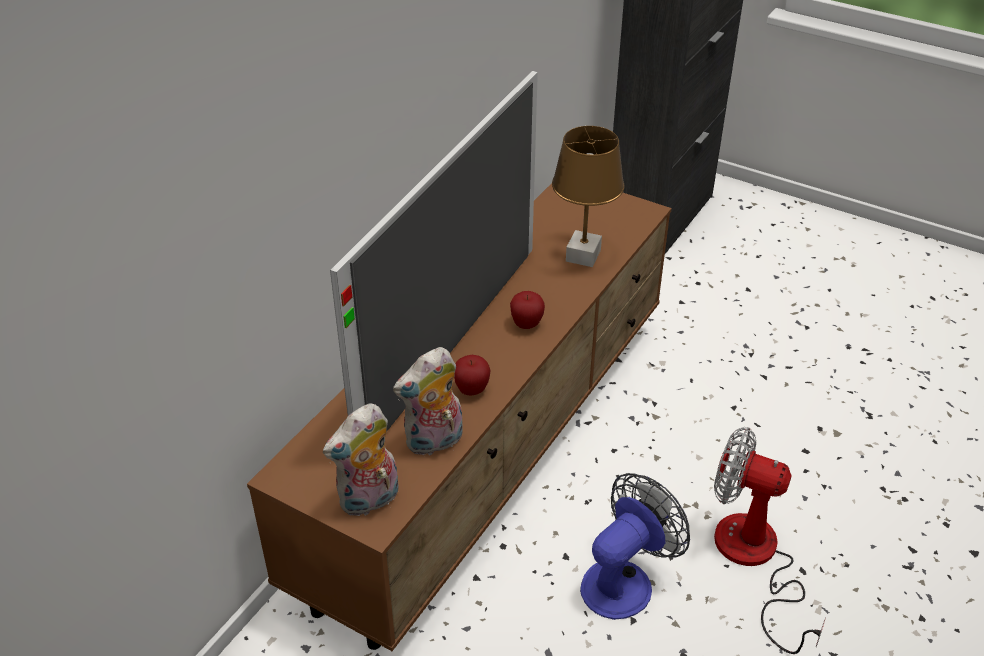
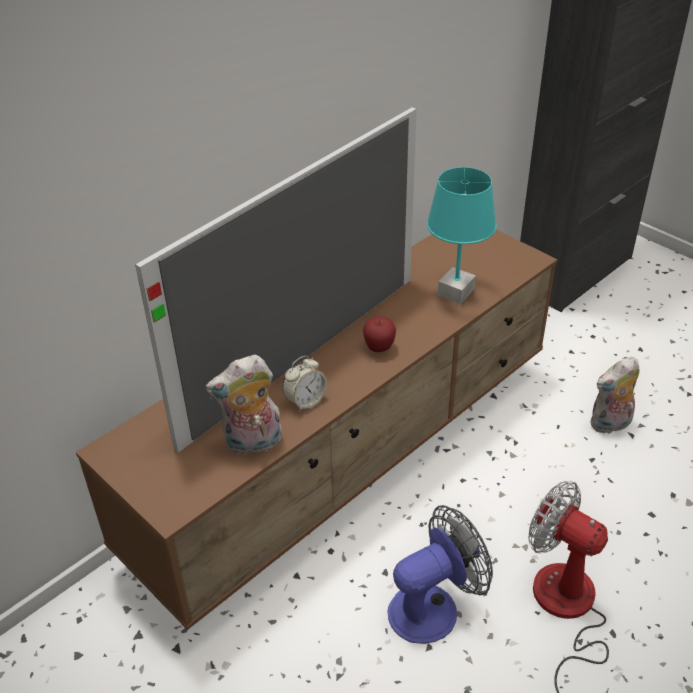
camera: 15 degrees right, 0 degrees up
(369, 501) = (173, 488): plush toy -> plush toy (610, 425)
(471, 390) = (305, 401): apple -> alarm clock
(583, 256) = (456, 292): brown table lamp -> turquoise table lamp

